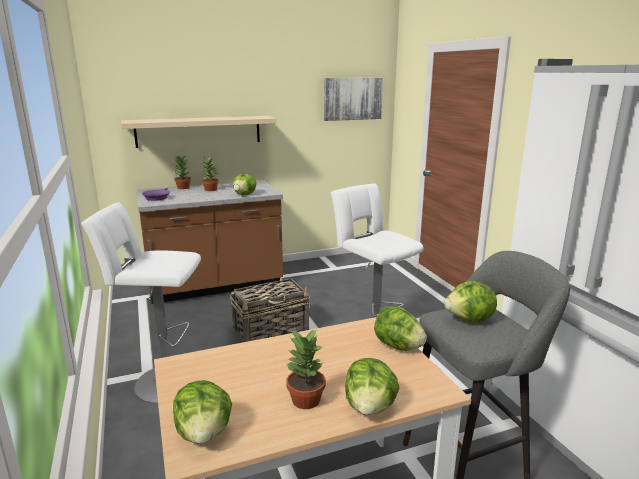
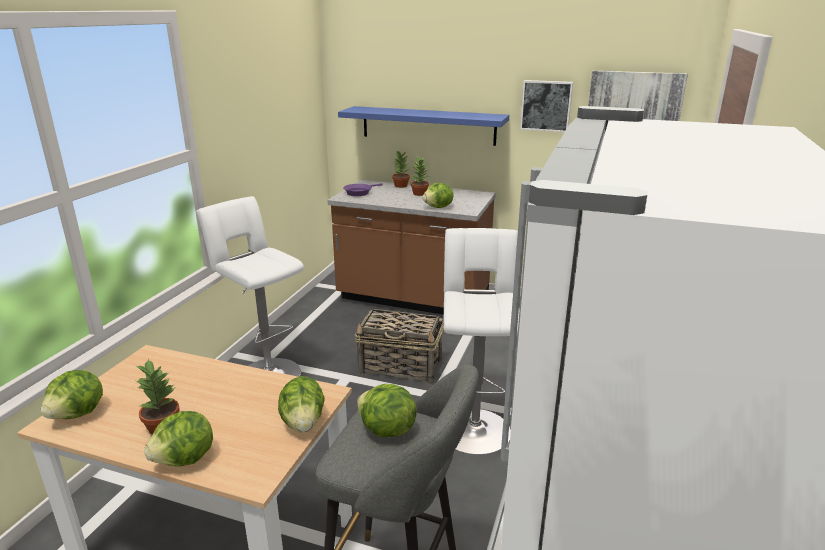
camera: 40 degrees right, 5 degrees up
(199, 131) = (428, 125): beige shelf -> blue shelf
(294, 106) = (546, 105): none -> picture

